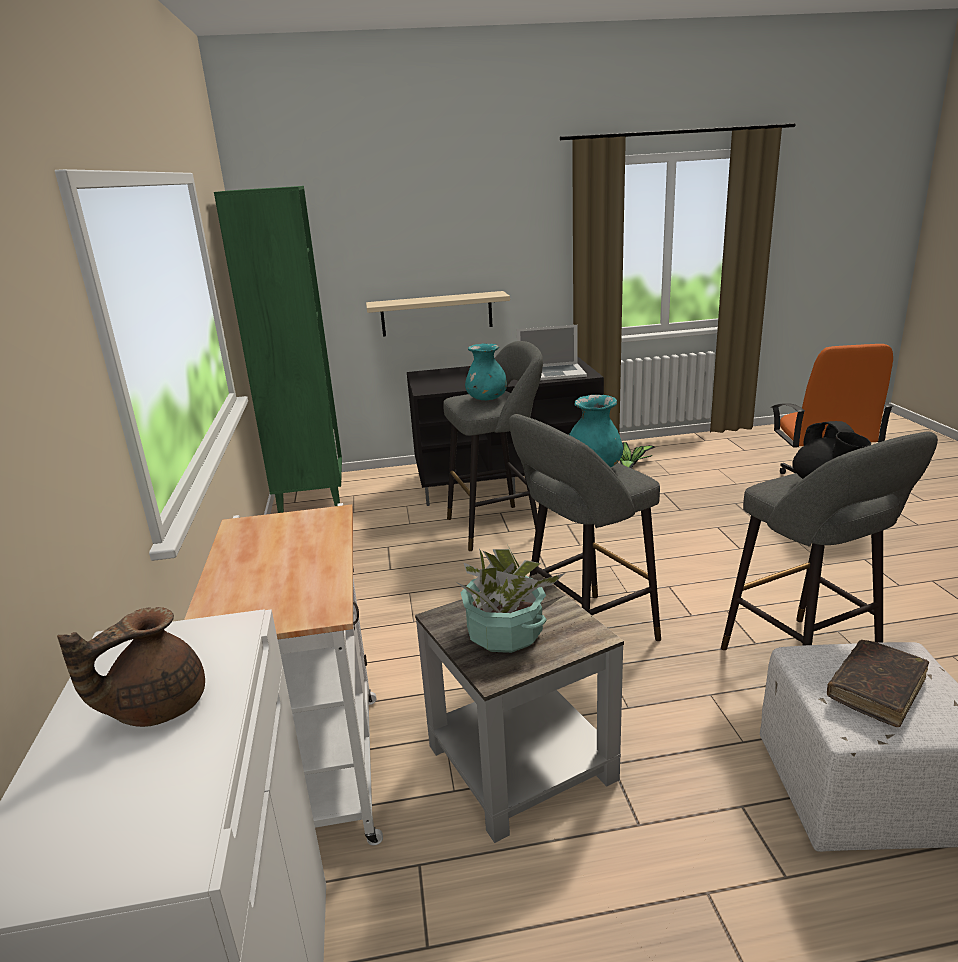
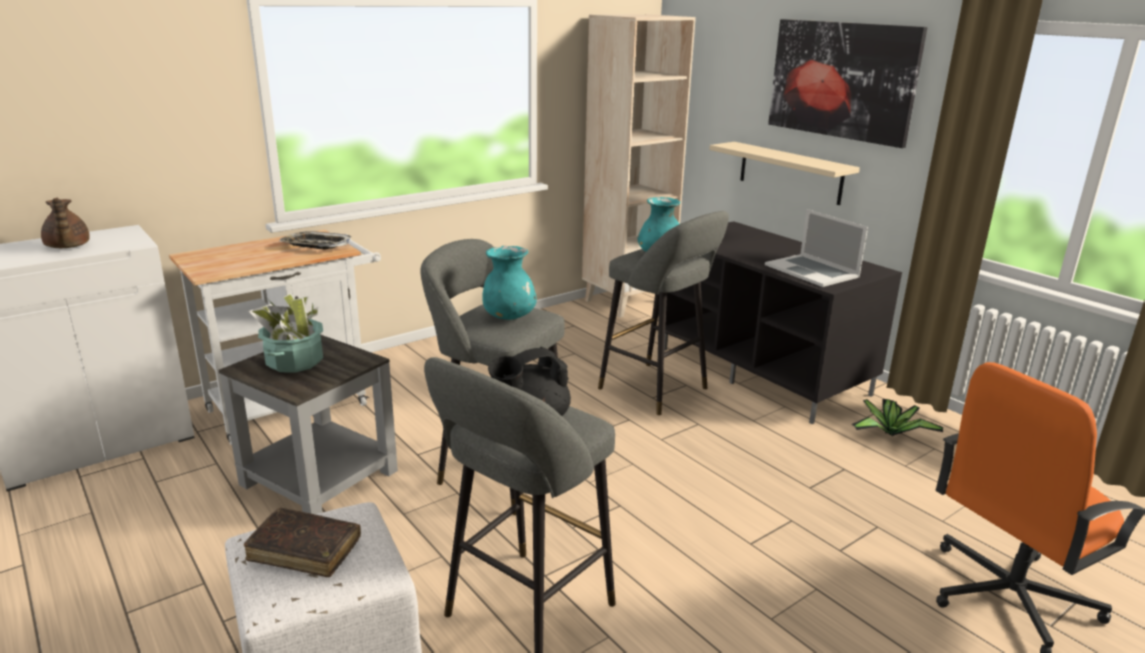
camera: 60 degrees right, 0 degrees up
(155, 707) = (67, 246): brown teapot -> brown teapot turned 135 degrees counterclockwise
(292, 528) = (316, 245): none -> tray
(310, 497) = (627, 301): green bookcase -> beige bookcase
(470, 223) = (842, 80): none -> picture

